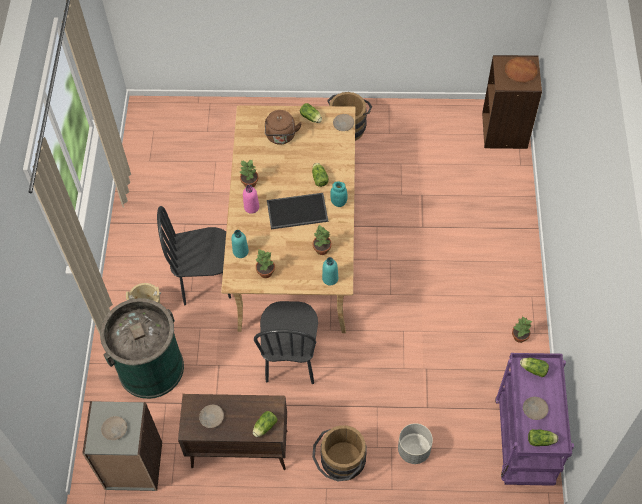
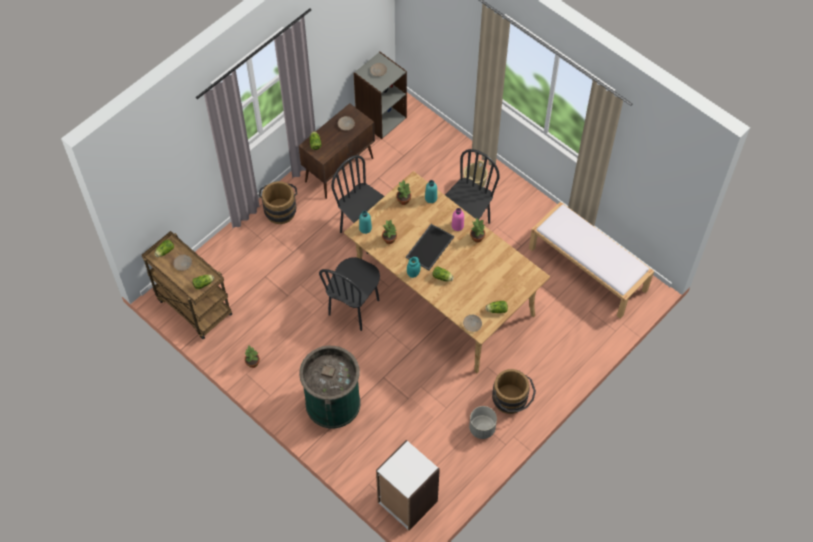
camera: 130 degrees right, 0 degrees up
(151, 368) = (433, 163): green trash can -> green trash can (332, 403)
(163, 159) = (588, 269): none -> white bench
(281, 137) = (497, 281): brown kettle -> none
(381, 303) = (354, 307): none -> black chair
(414, 449) = (249, 249): grey planter -> grey planter (482, 428)
(505, 130) = (407, 502): brown bookcase -> white bookcase
(520, 71) = (406, 472): brown plate -> none
(525, 442) = (192, 306): purple cart -> brown cart

